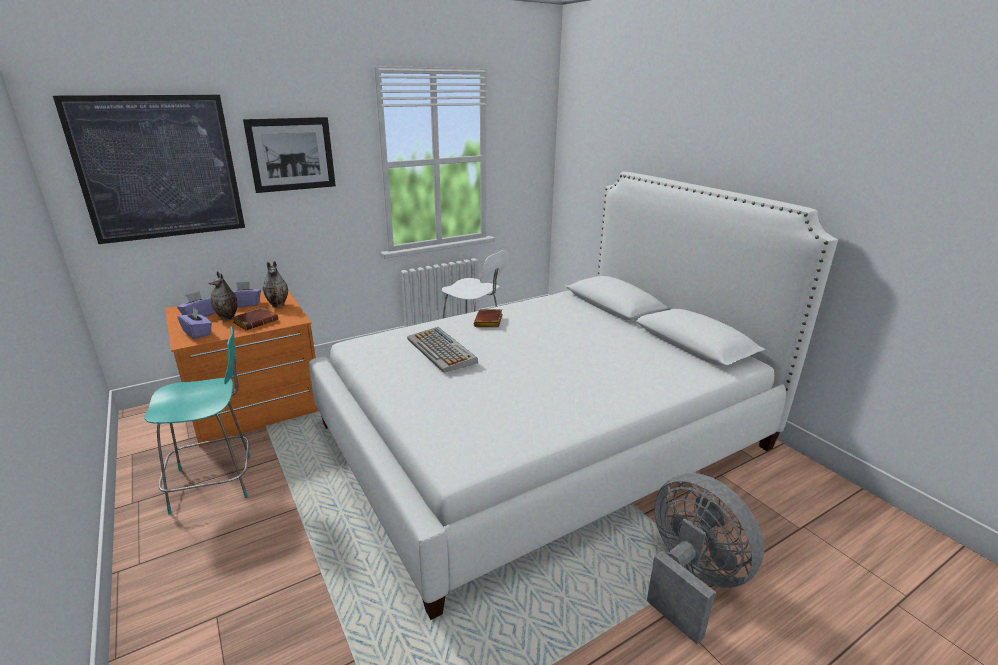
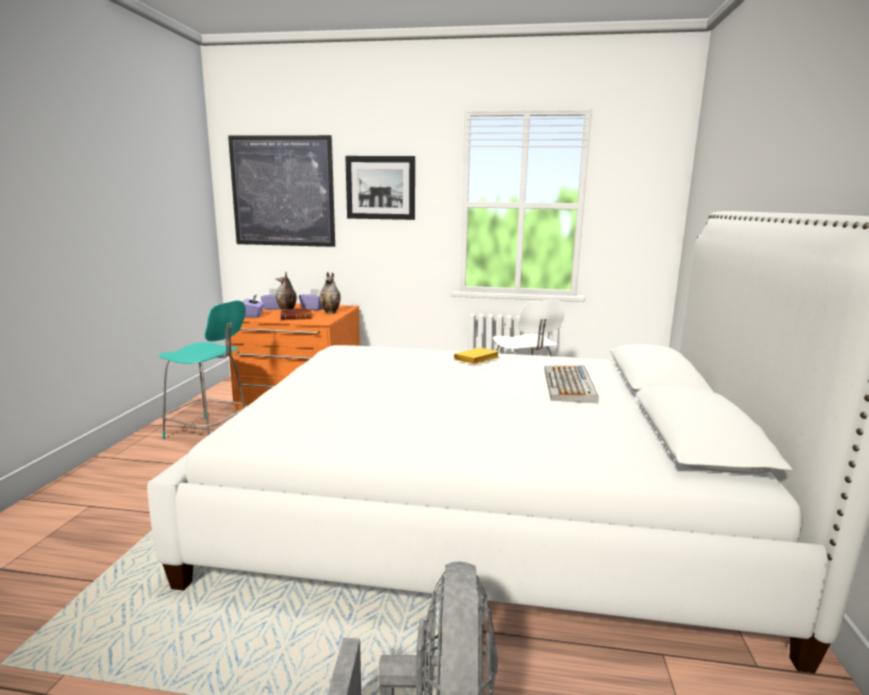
camera: 40 degrees right, 10 degrees down
(442, 351) = (388, 365): keyboard -> keyboard (569, 385)
(489, 322) = (476, 360): brown book -> yellow book

